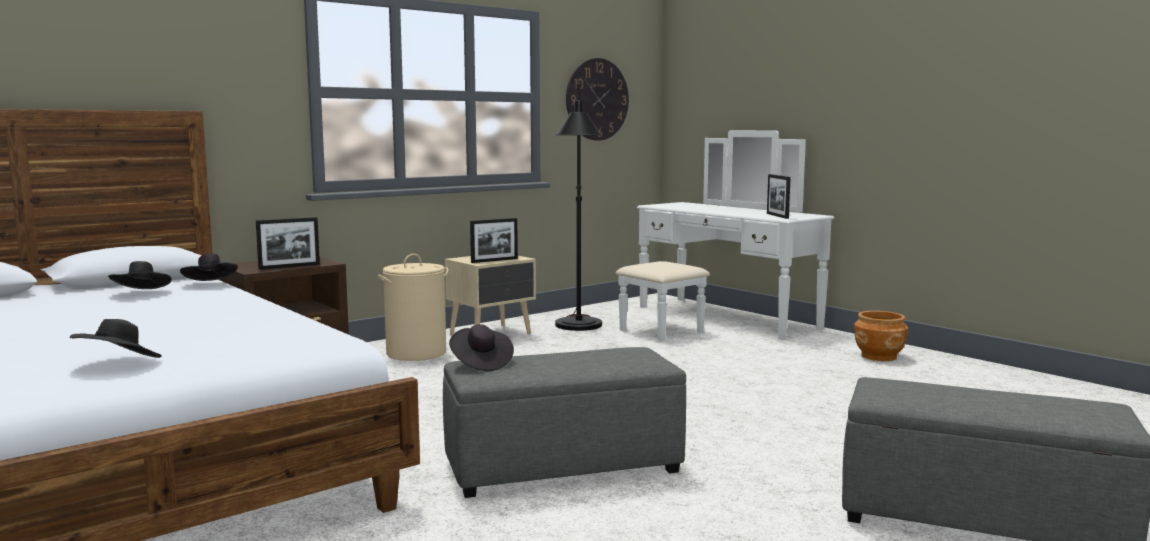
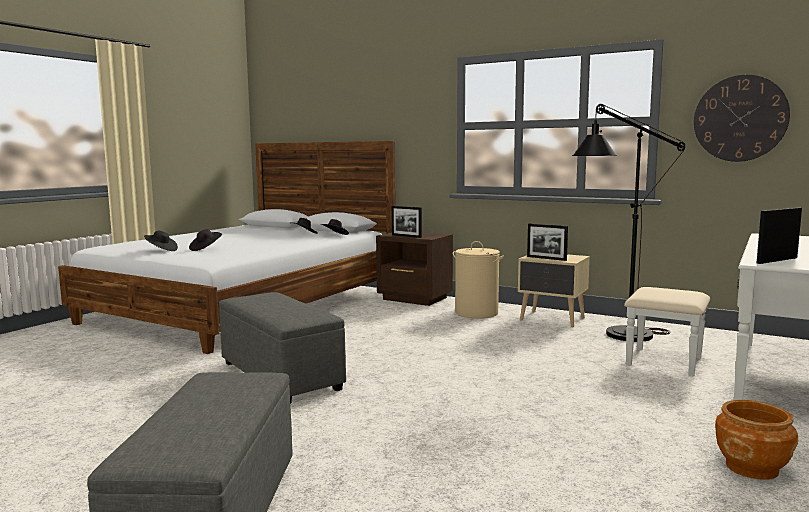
camera: 70 degrees right, 0 degrees up
(480, 363) = (265, 294): black hat -> black hat (205, 249)

